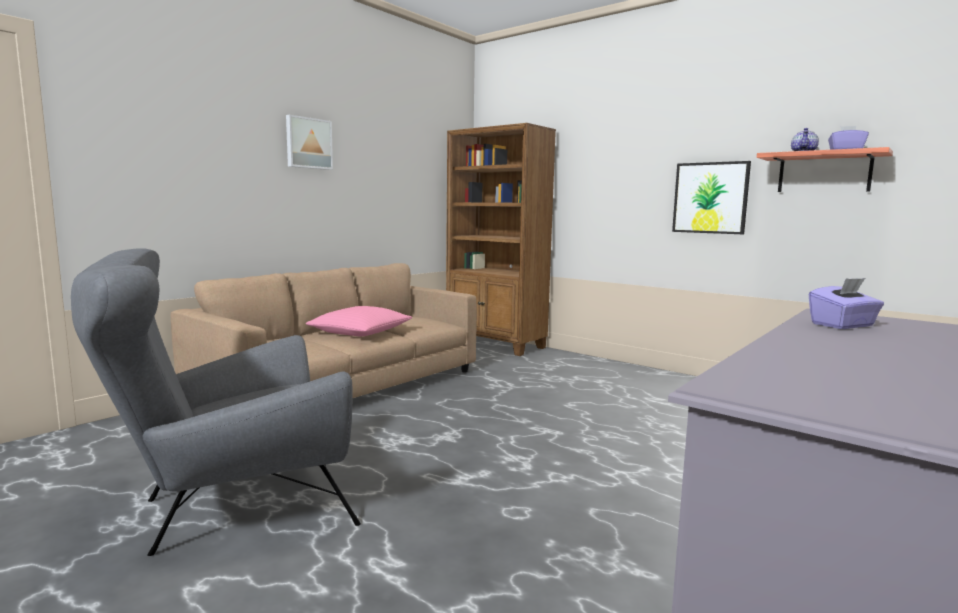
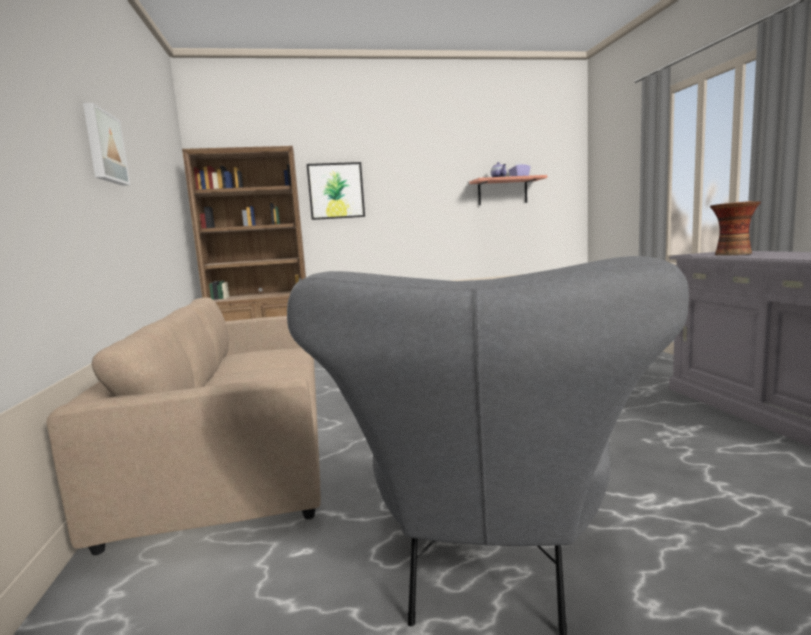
camera: 50 degrees left, 0 degrees up
(360, 332) = (256, 374): pink pillow -> none
(710, 198) = (436, 211): picture -> picture (336, 191)
(843, 325) = (731, 254): purple tissue box -> vase

